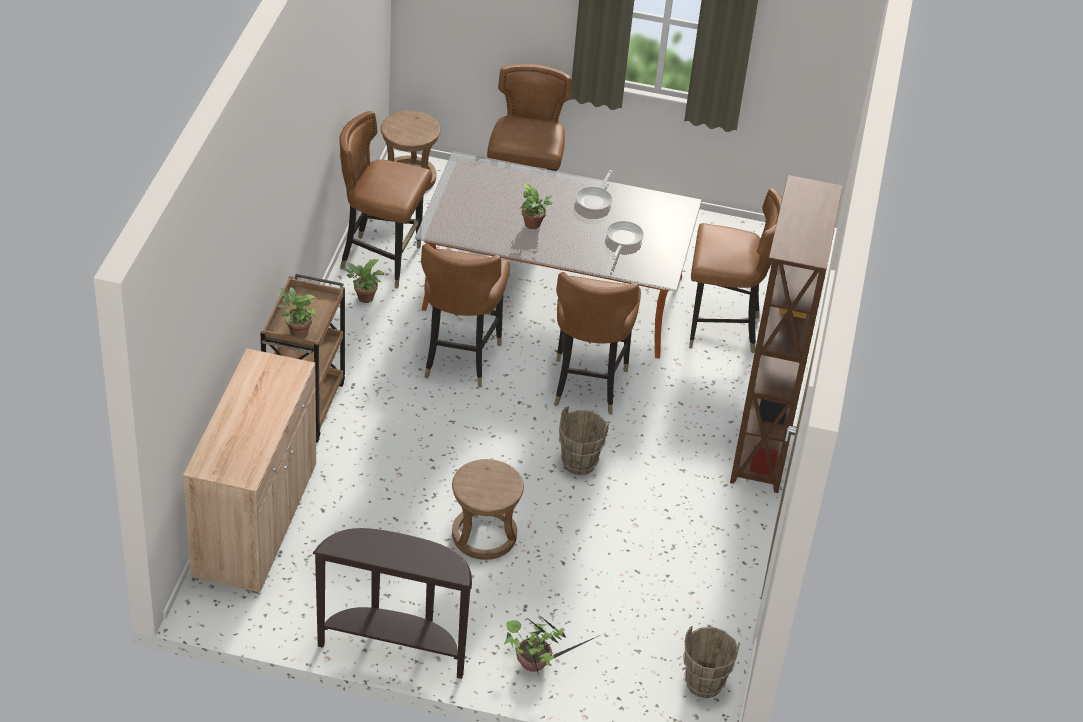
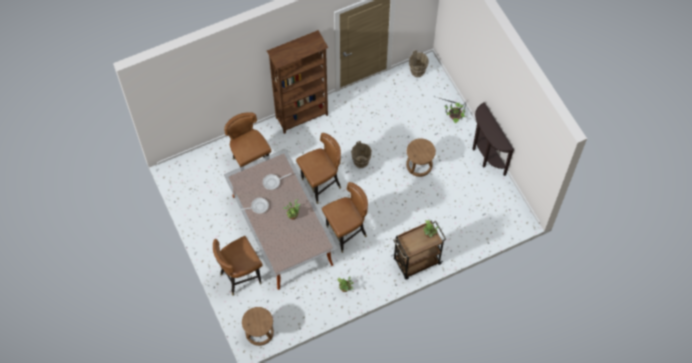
camera: 125 degrees left, 20 degrees up
(256, 521) = (478, 232): beige cabinet -> none
(382, 260) = (318, 300): brown chair -> none

